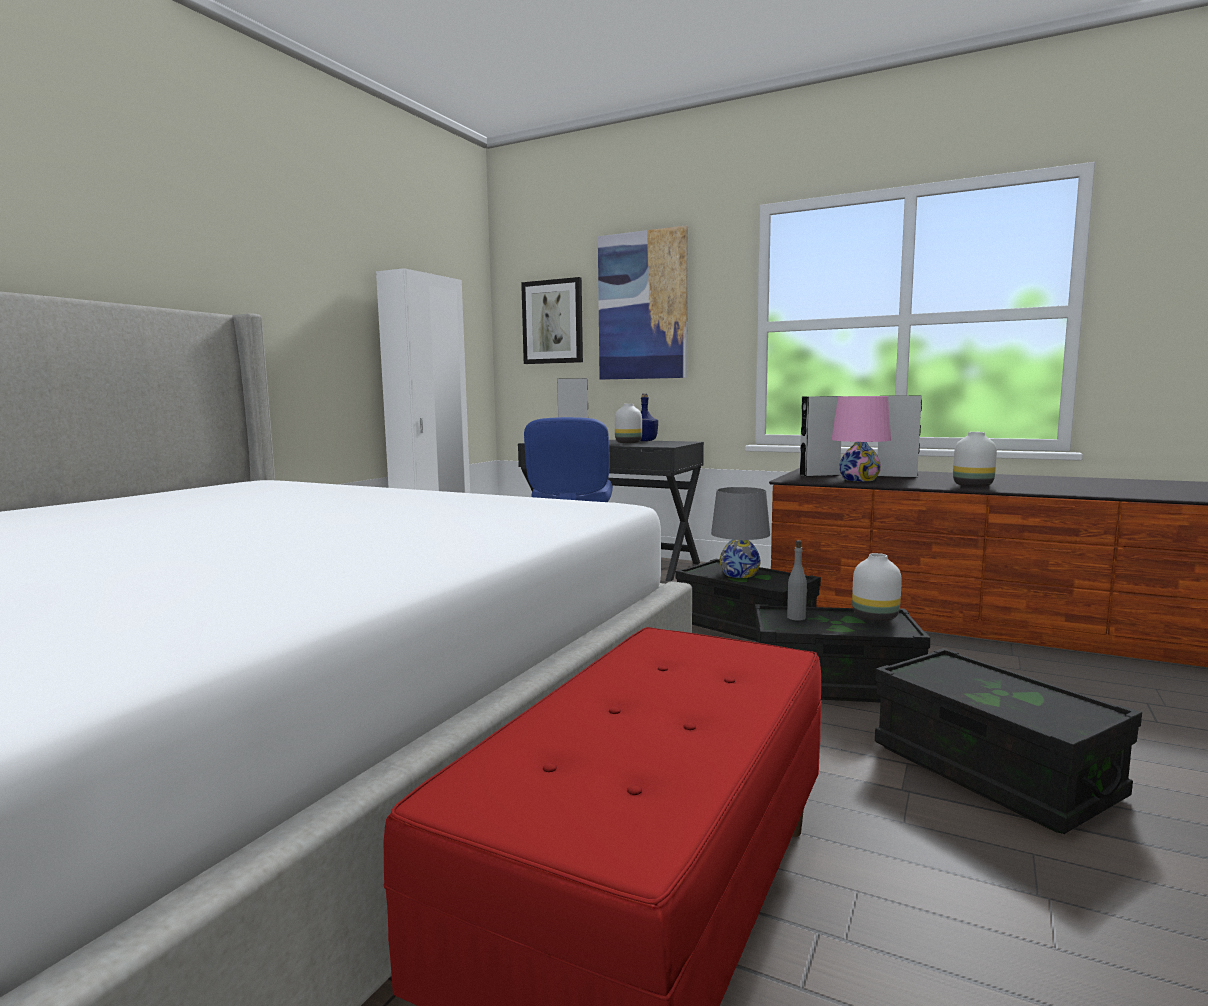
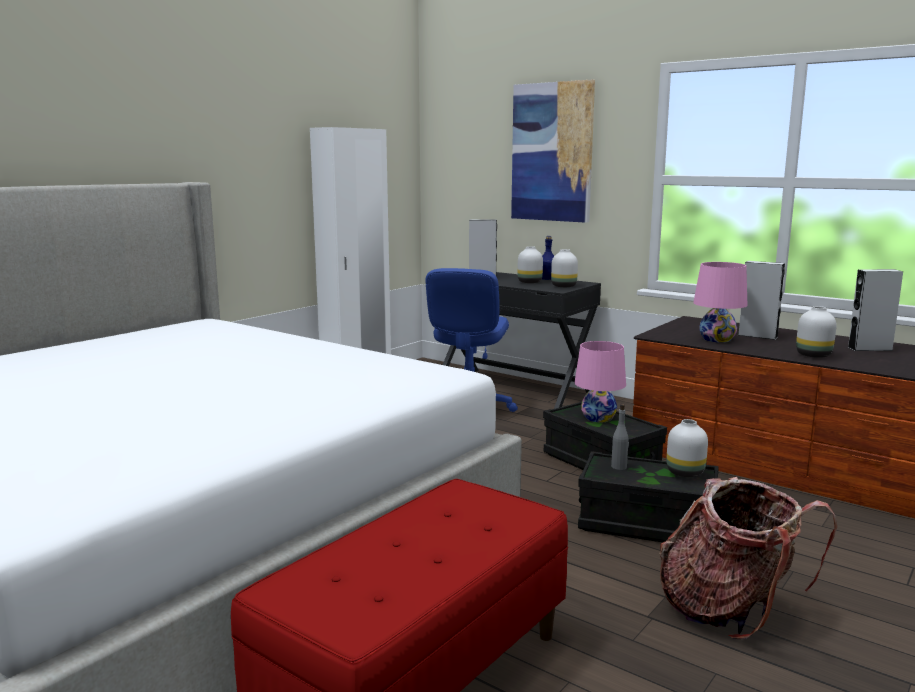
camera: 10 degrees right, 5 degrees up
(553, 322) = (472, 161): picture -> none
(669, 444) = (564, 286): none -> white vase
(739, 574) = (598, 418): grey table lamp -> pink table lamp
(819, 475) = (687, 330): grey speaker -> grey speaker (869, 349)
(992, 771) = (730, 610): black storage box -> backpack

